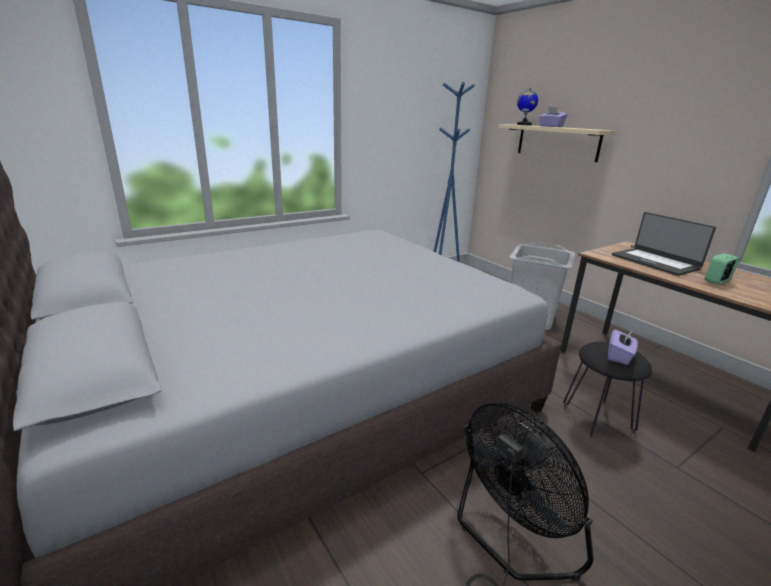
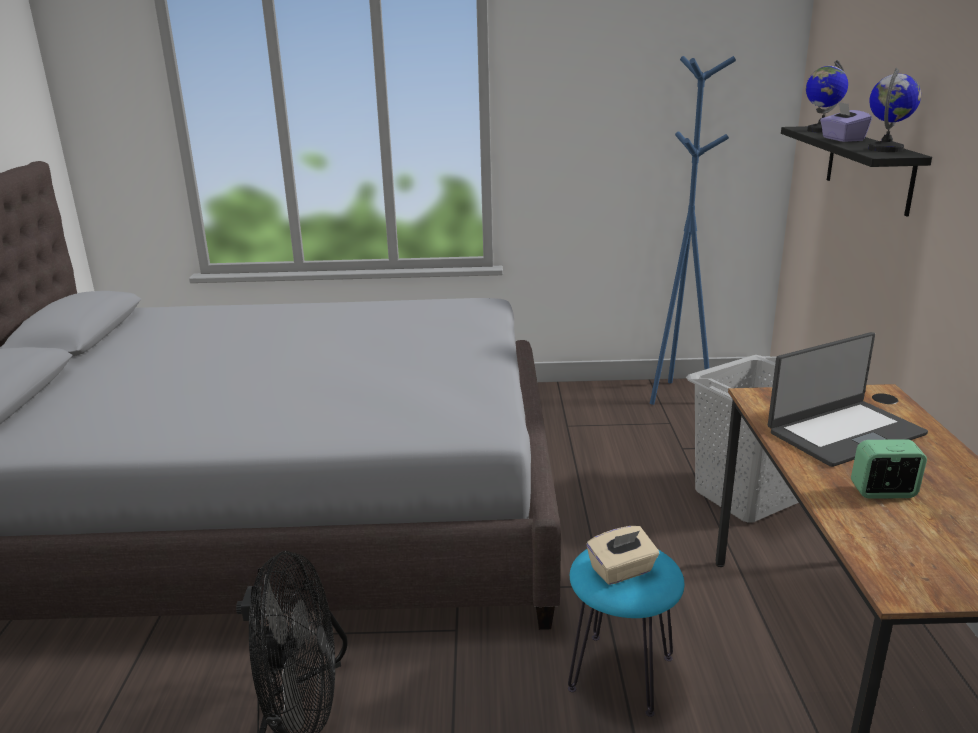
camera: 35 degrees right, 0 degrees up
(557, 142) = (868, 168): beige shelf -> black shelf
(587, 128) = (885, 149): none -> globe
(597, 418) = (621, 673): black stool -> turquoise stool
(619, 356) = (622, 571): purple tissue box -> beige tissue box
(655, 262) = (844, 432): laptop -> laptop turned 120 degrees counterclockwise

